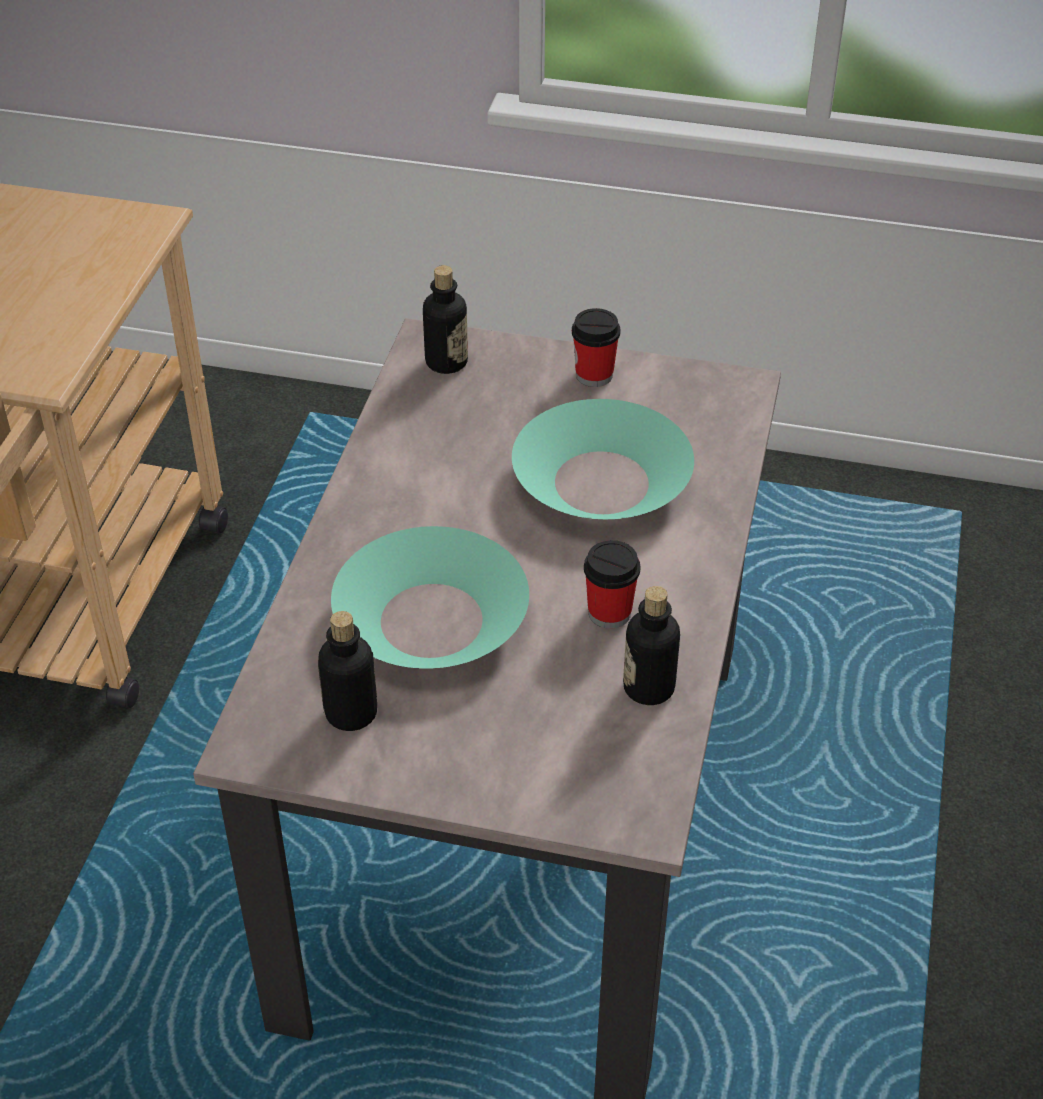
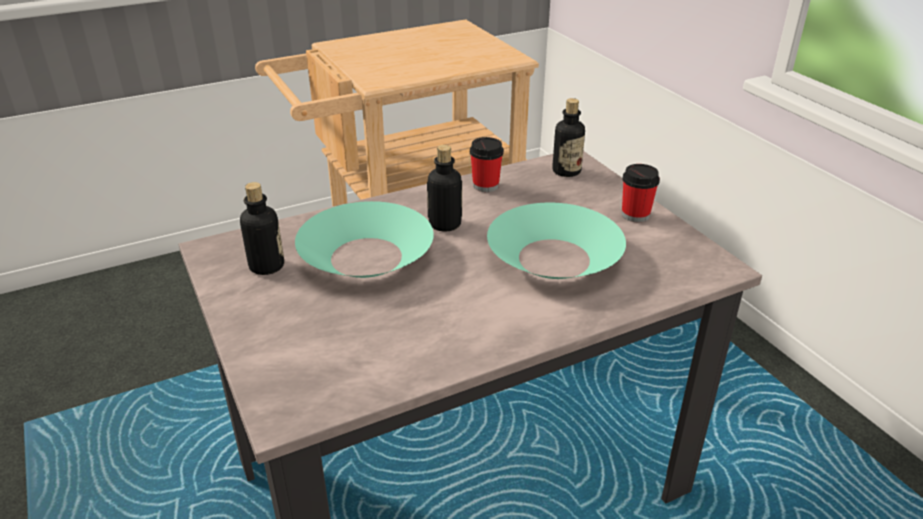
camera: 50 degrees right, 10 degrees down
(609, 613) = (449, 313): cup -> cup (485, 186)
(648, 687) = (404, 359): bottle -> bottle (445, 224)

